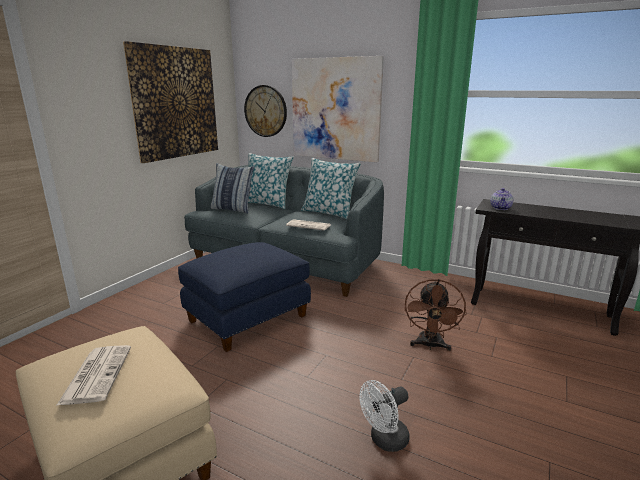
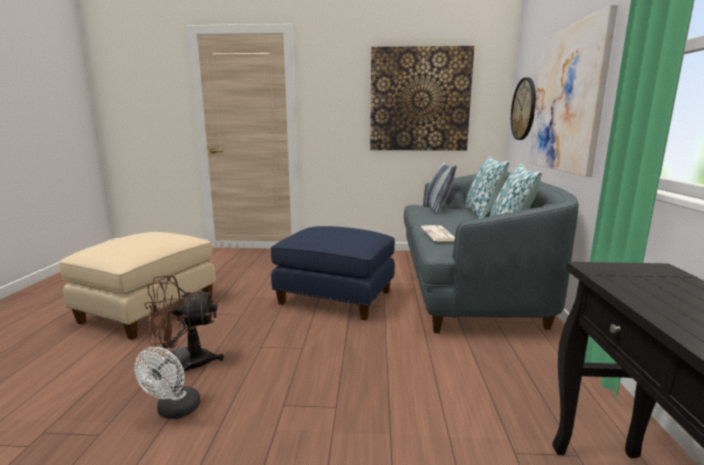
camera: 65 degrees right, 5 degrees down
(96, 374) = (130, 239): newspaper -> none
(384, 440) = (174, 411): white fan -> white fan turned 105 degrees counterclockwise
(430, 345) = (373, 417): brown fan -> brown fan (186, 363)
(501, 208) = (624, 277): teapot -> none

